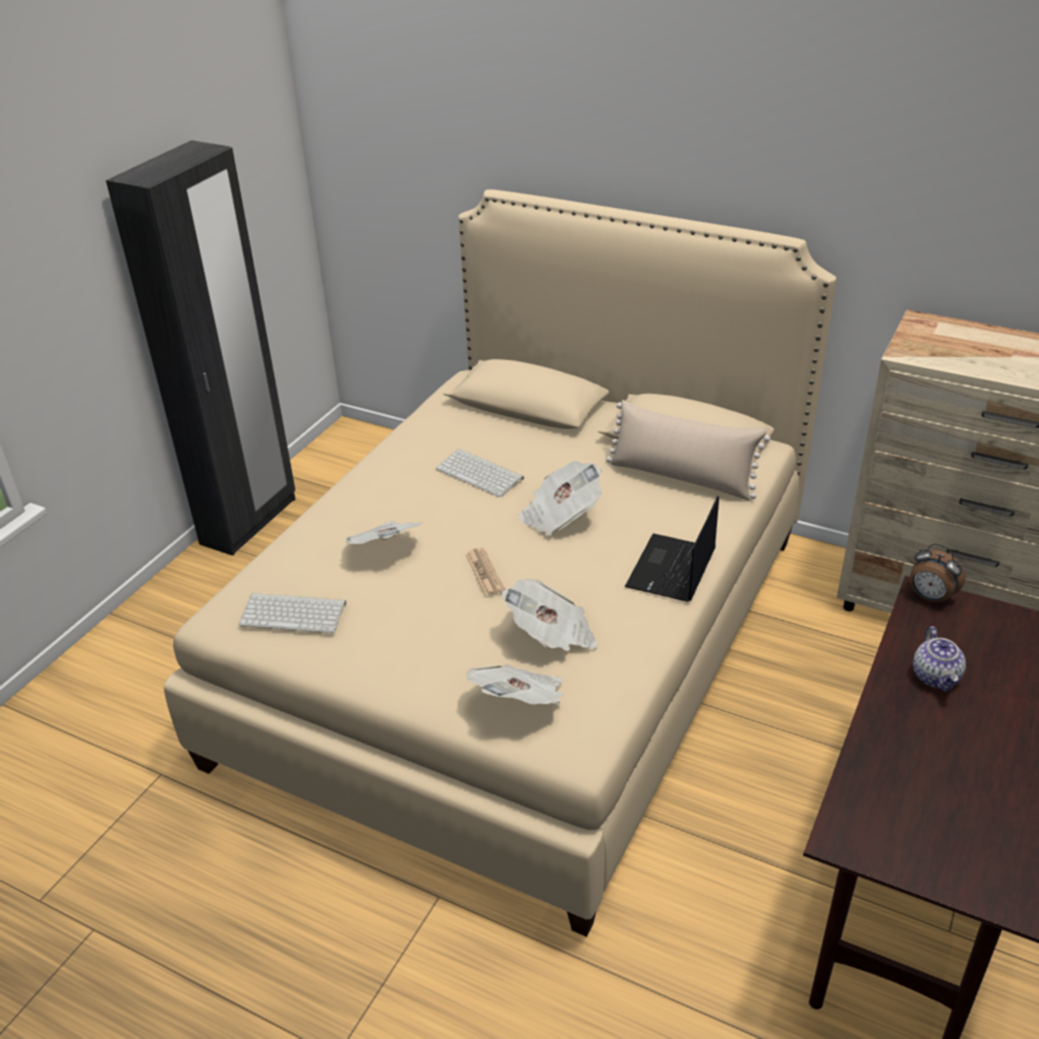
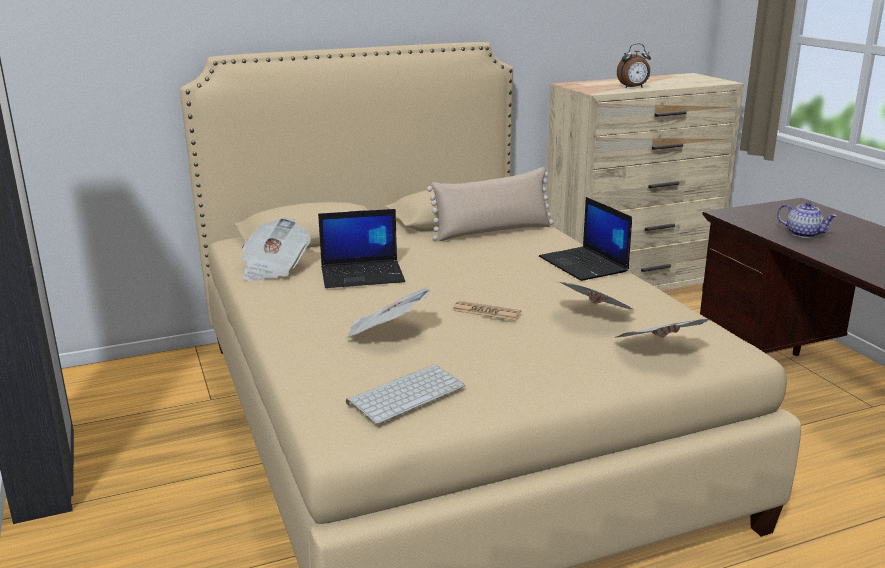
camera: 50 degrees left, 15 degrees down
(481, 473) = (363, 275): keyboard -> laptop
(560, 515) = (465, 270): newspaper -> newspaper (273, 269)
(929, 598) = (731, 213): alarm clock -> alarm clock (633, 87)

